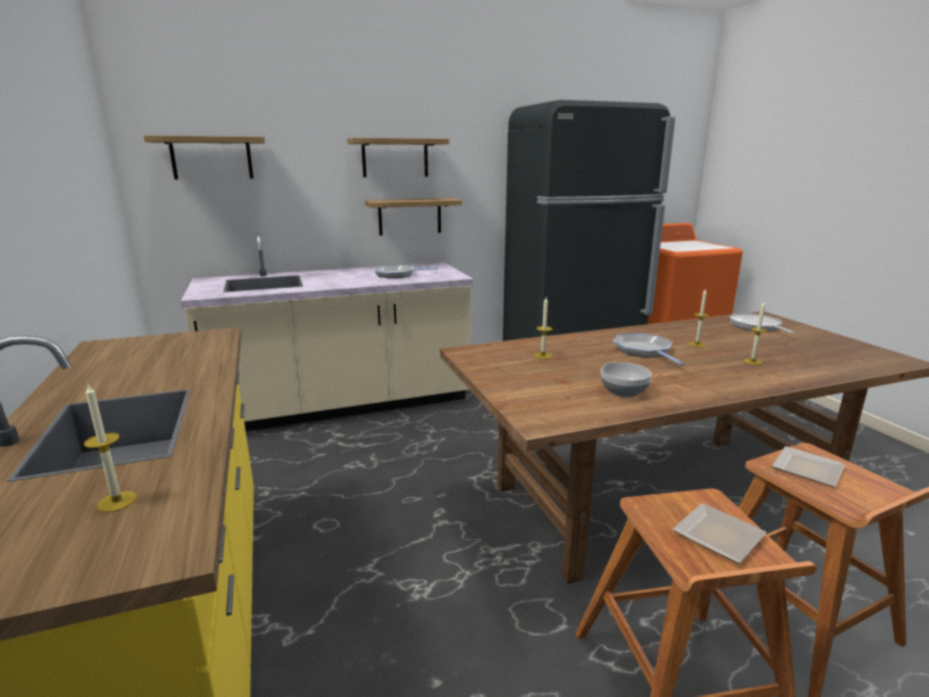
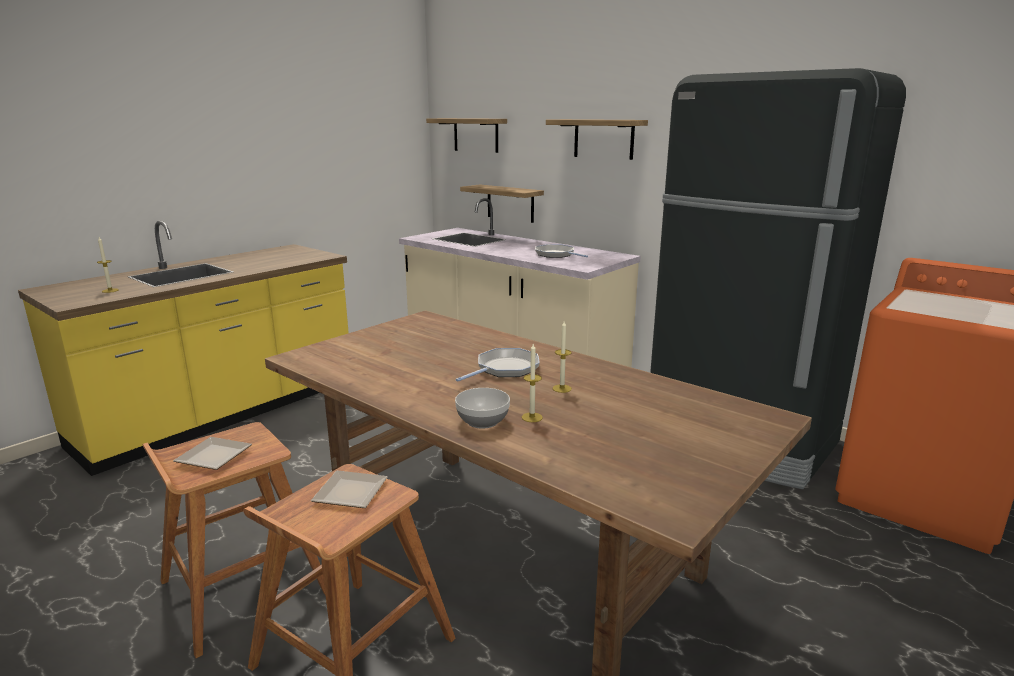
camera: 60 degrees right, 0 degrees up
(410, 216) = (612, 200): shelf -> shelf (510, 203)
(543, 355) = (443, 338): candle -> none
(623, 392) = (379, 373): bowl -> bowl (482, 421)
(756, 326) = (702, 415): frying pan -> none

